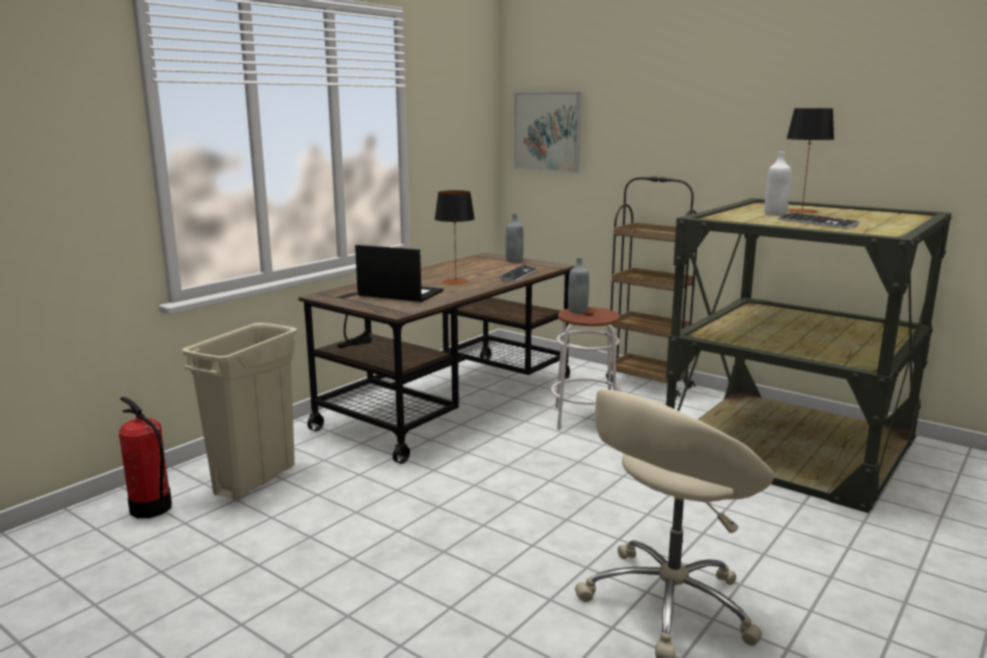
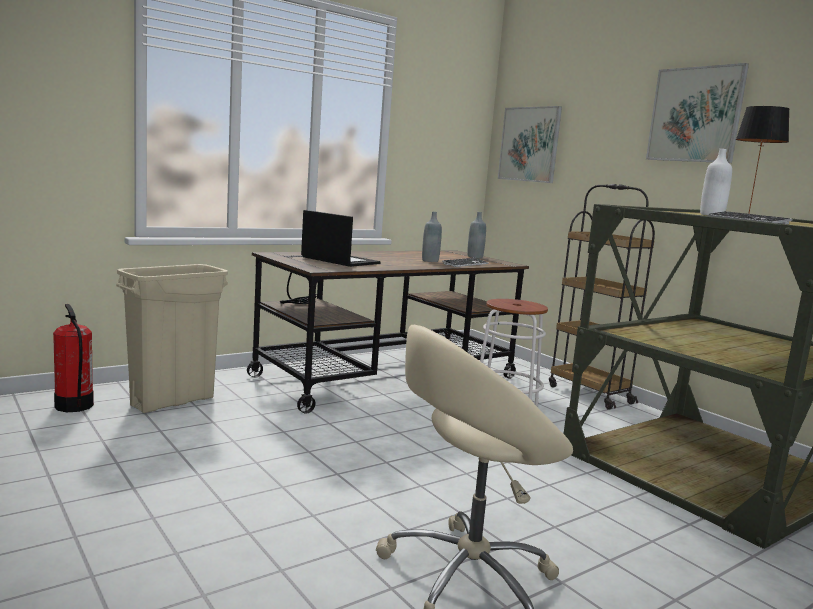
camera: 15 degrees right, 5 degrees down
(455, 282) = (400, 261): table lamp -> none
(577, 311) = (509, 301): grey bottle -> grey bottle (430, 261)
(728, 103) = (695, 115): none -> picture

